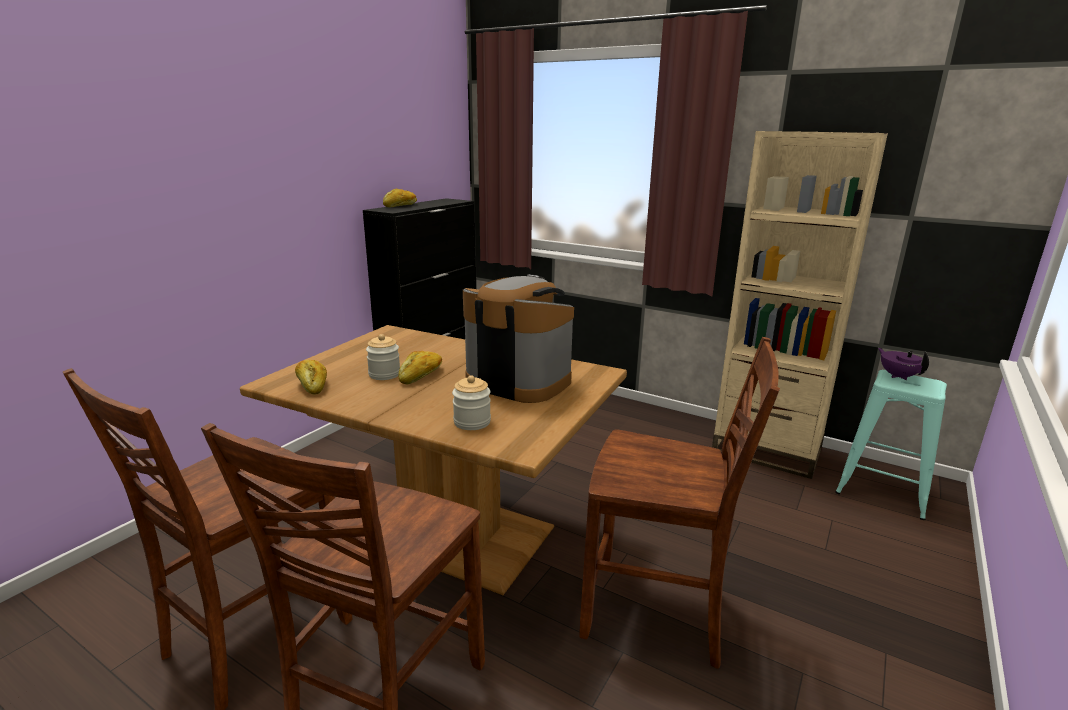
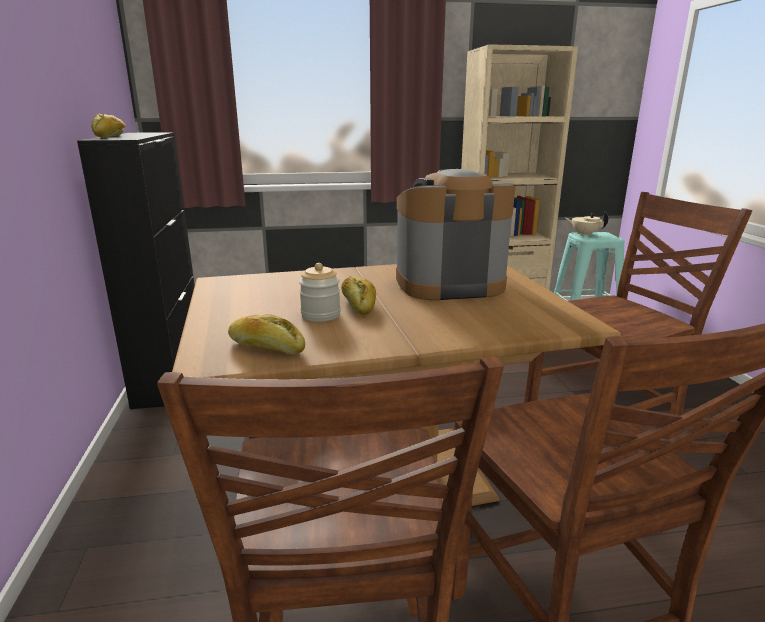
camera: 40 degrees left, 0 degrees up
(472, 422) = (499, 321): jar -> none
(898, 376) = (584, 234): purple teapot -> beige teapot

